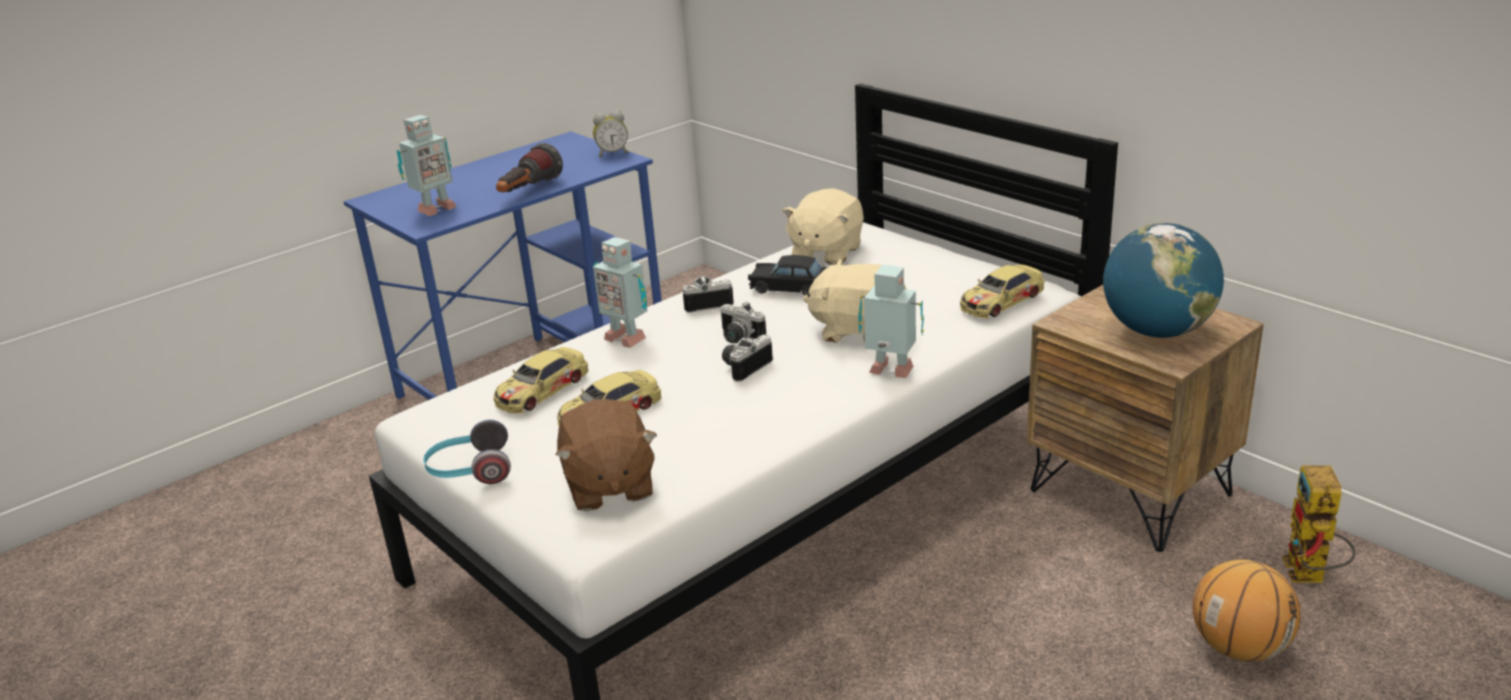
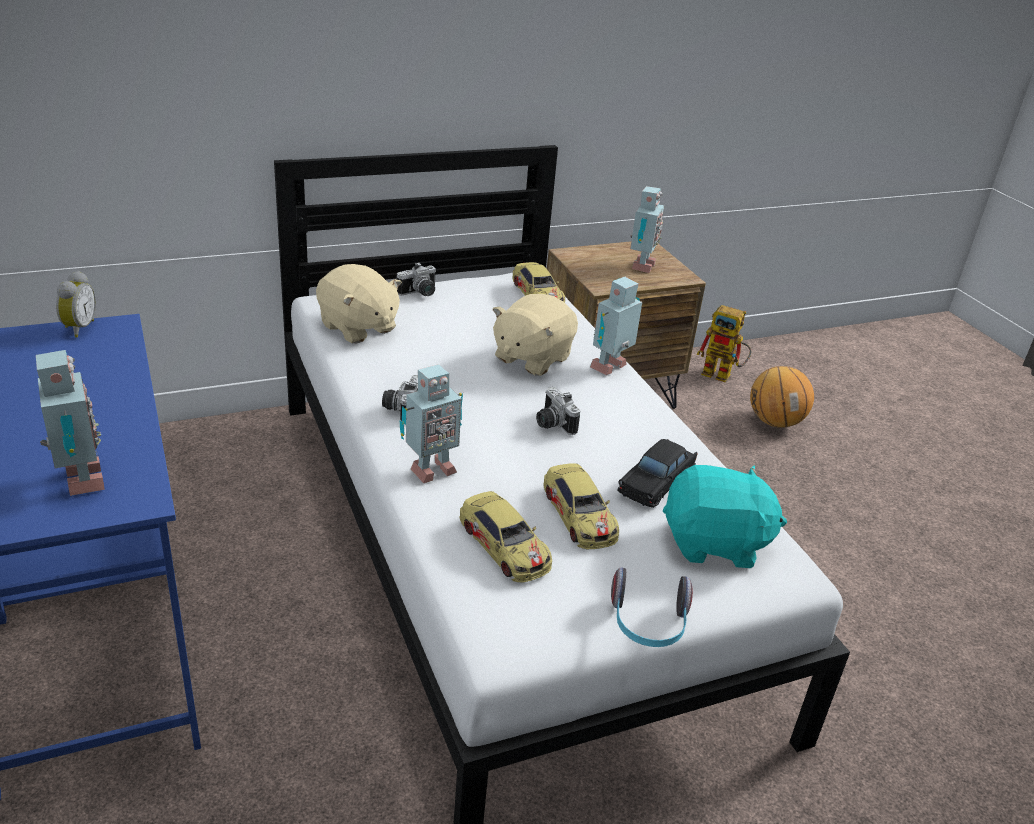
camera: 75 degrees left, 5 degrees up
(528, 192) = (125, 404): flashlight -> none
(609, 486) = (714, 543): brown plush toy -> turquoise plush toy
(738, 338) = (493, 412): camera -> camera (419, 293)
(792, 288) = (417, 362): black toy car -> black toy car (656, 482)
(1157, 331) = (640, 266): globe -> toy robot

